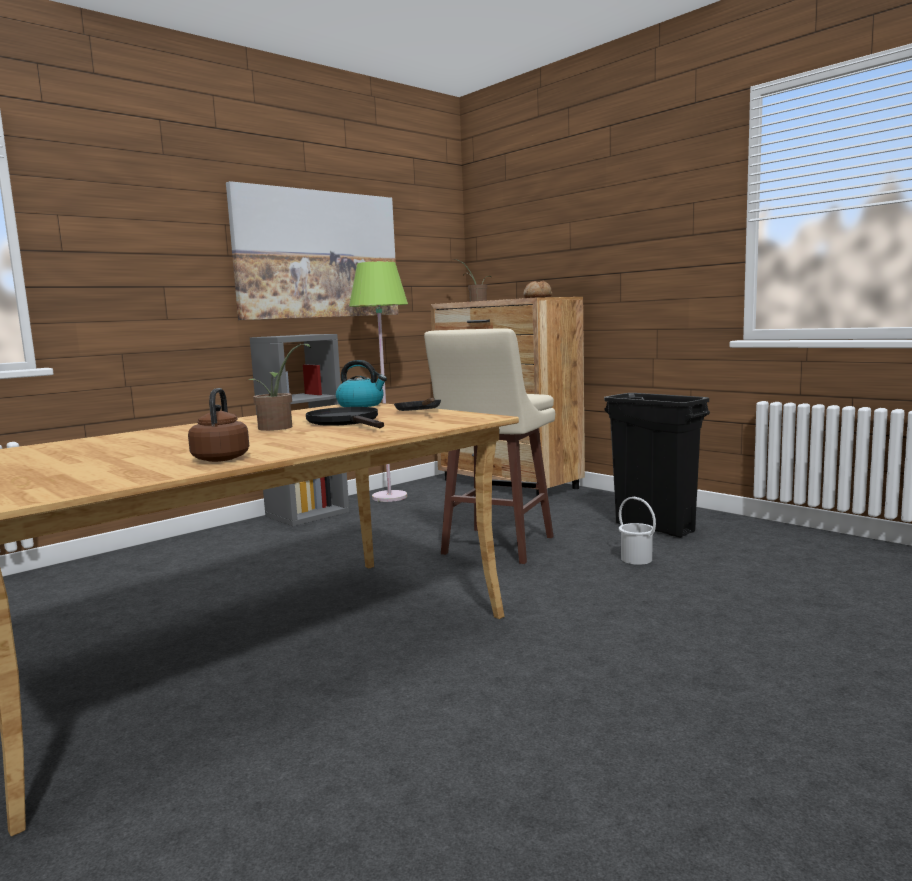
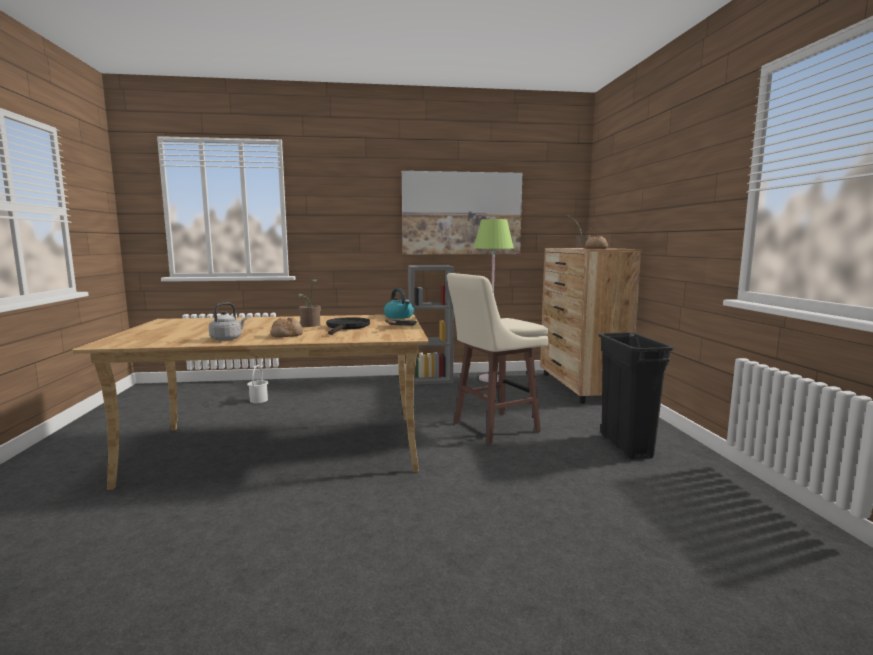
camera: 35 degrees right, 0 degrees up
(222, 458) = (227, 339): brown kettle -> grey kettle
(301, 440) = (287, 335): none -> bread
(636, 559) = (567, 464): white bucket -> white bucket (258, 400)

